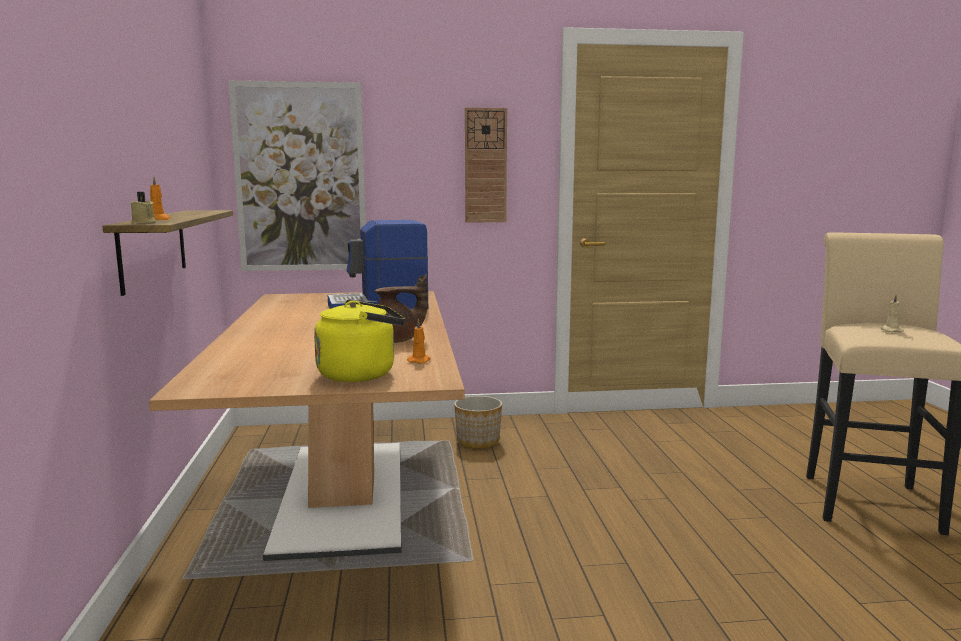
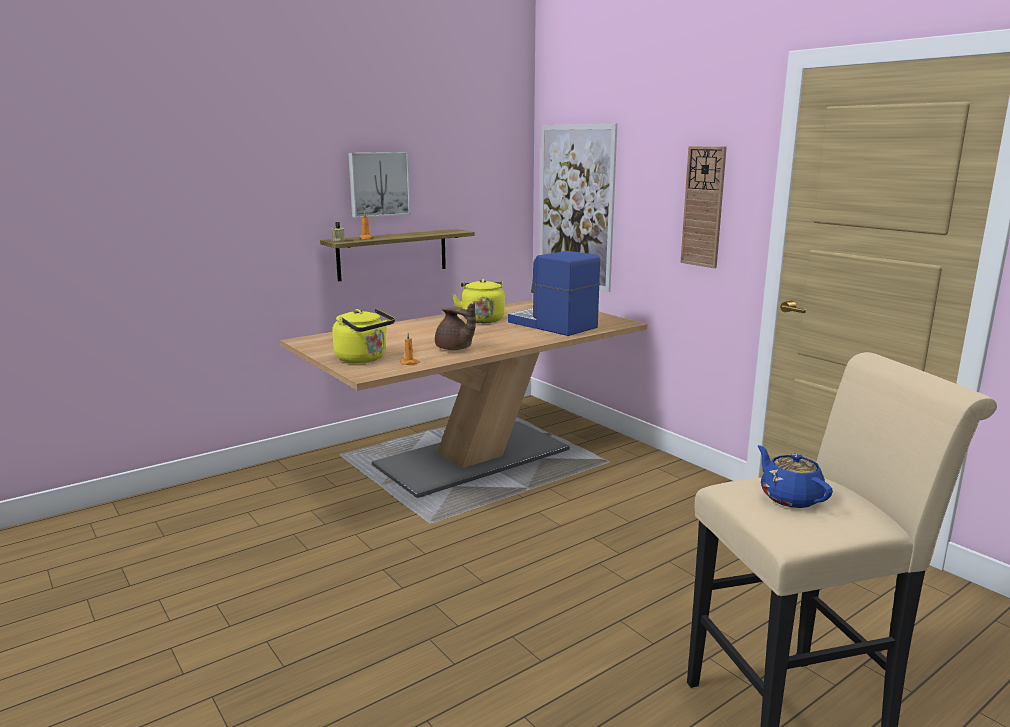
camera: 60 degrees right, 5 degrees up
(135, 137) = (378, 184): none -> picture
(296, 318) = (482, 319): none -> yellow kettle
(477, 442) = (624, 472): planter -> none
(890, 330) = (790, 497): beige candle -> blue teapot

